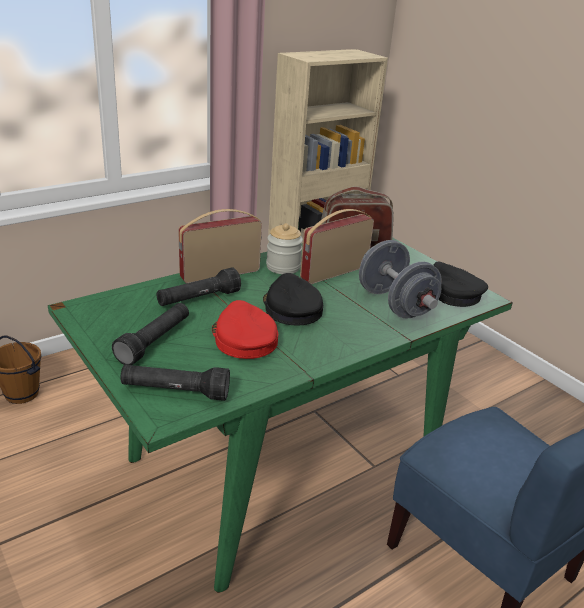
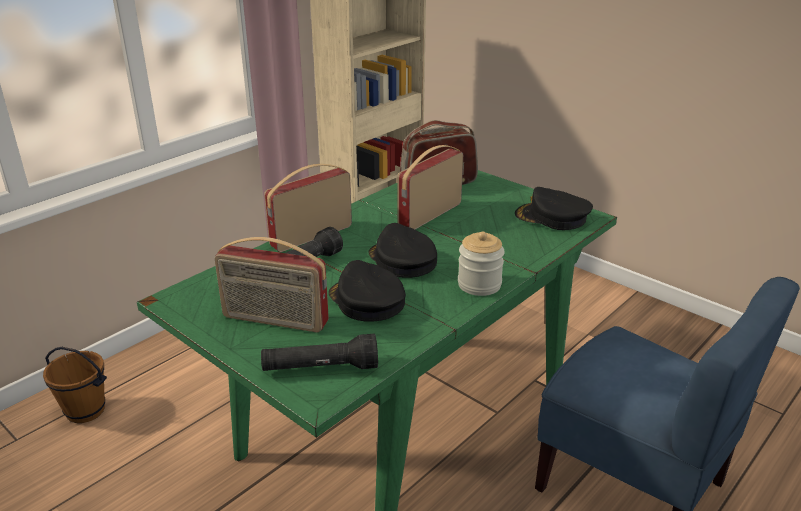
camera: 10 degrees left, 0 degrees up
(155, 342) = (274, 320): black flashlight -> radio
(243, 339) = (366, 300): red cap -> black cap
(283, 267) = (375, 218): jar -> jar (479, 284)
(395, 304) = (504, 238): grey dumbbell -> none

